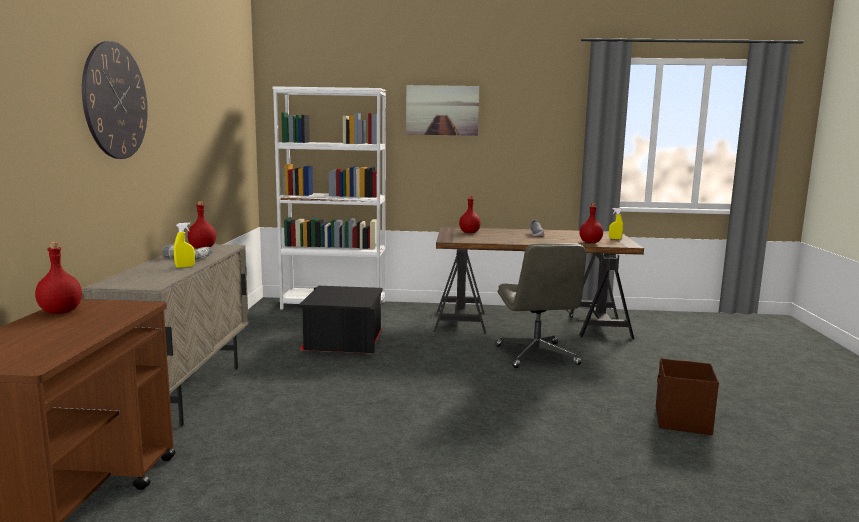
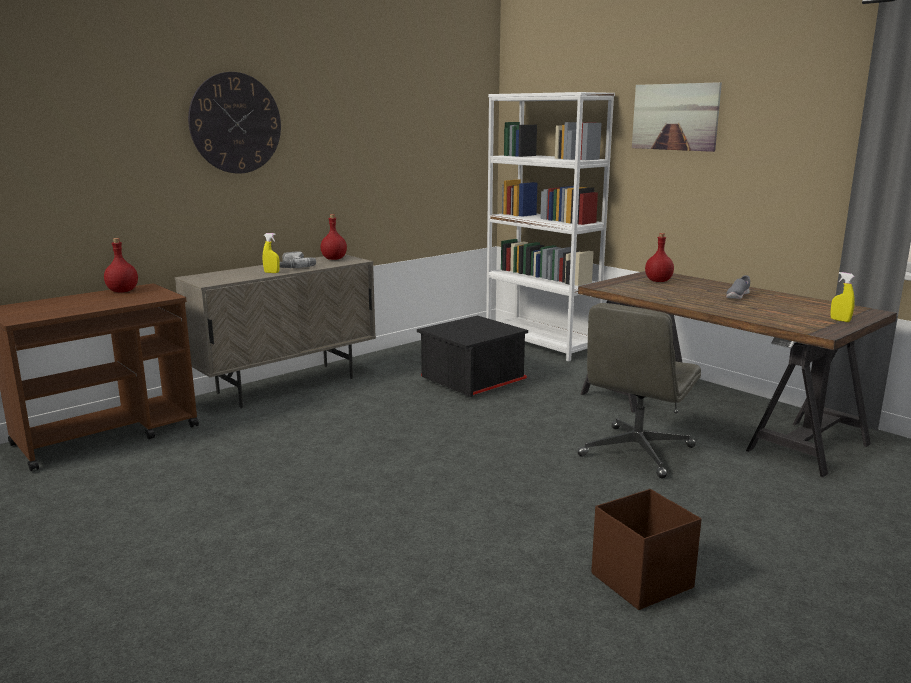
camera: 45 degrees right, 5 degrees up
(590, 242) = (776, 318): red bottle -> none

